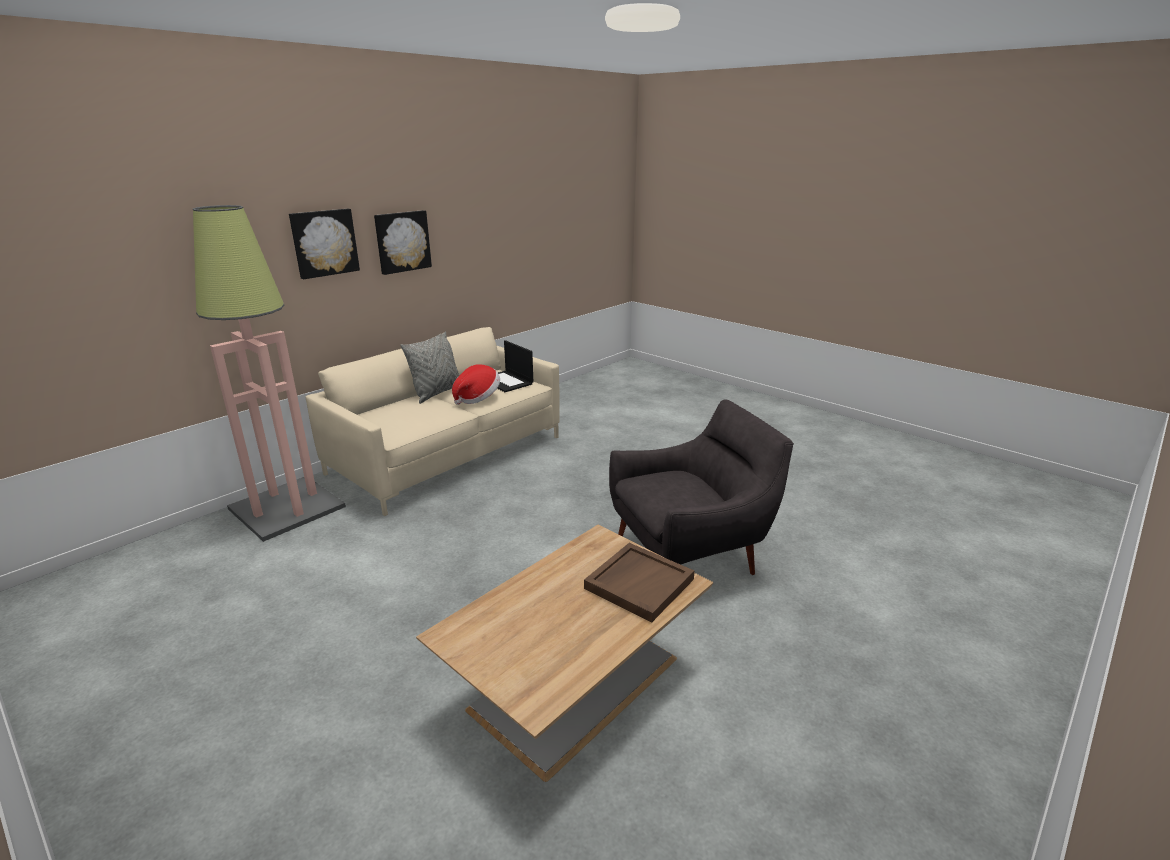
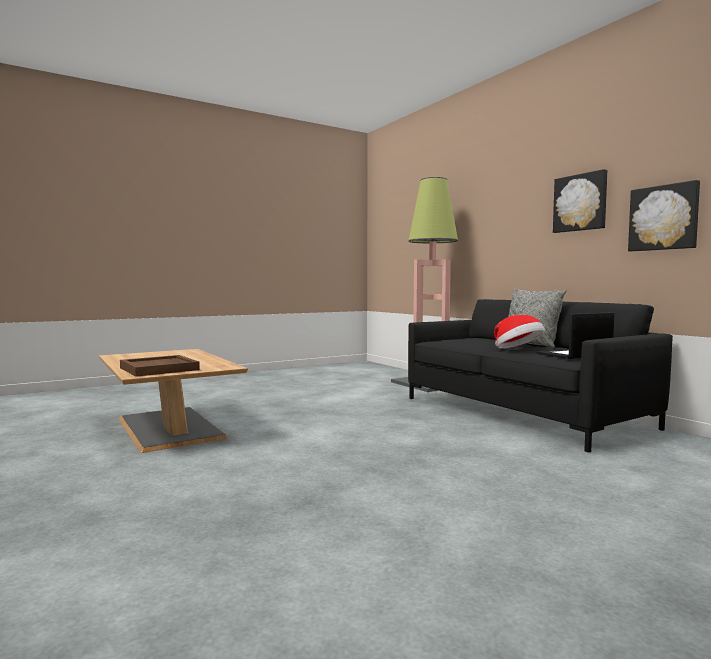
camera: 105 degrees right, 20 degrees down
(324, 243) = (517, 205): picture -> picture (663, 218)
(448, 455) = (520, 412): beige sofa -> black sofa
(690, 554) = (261, 479): grey armchair -> none

